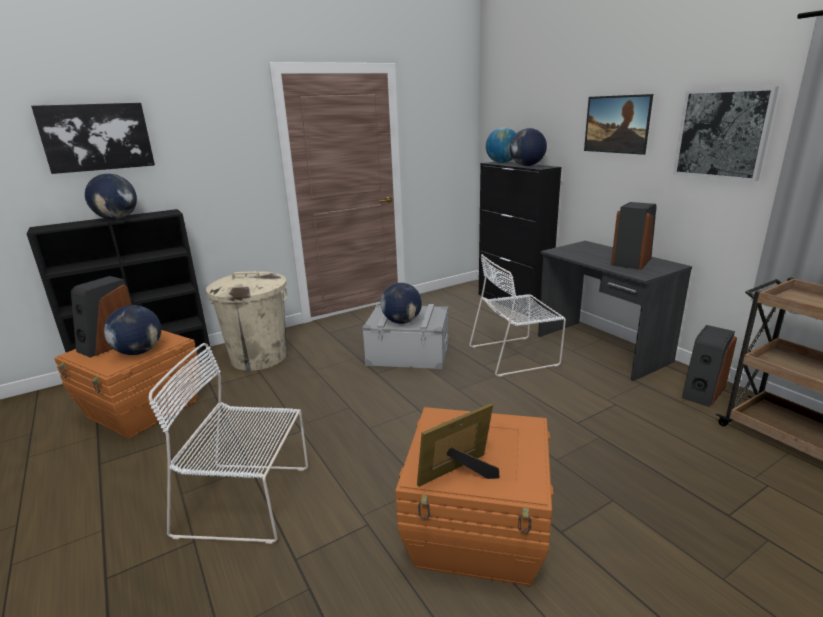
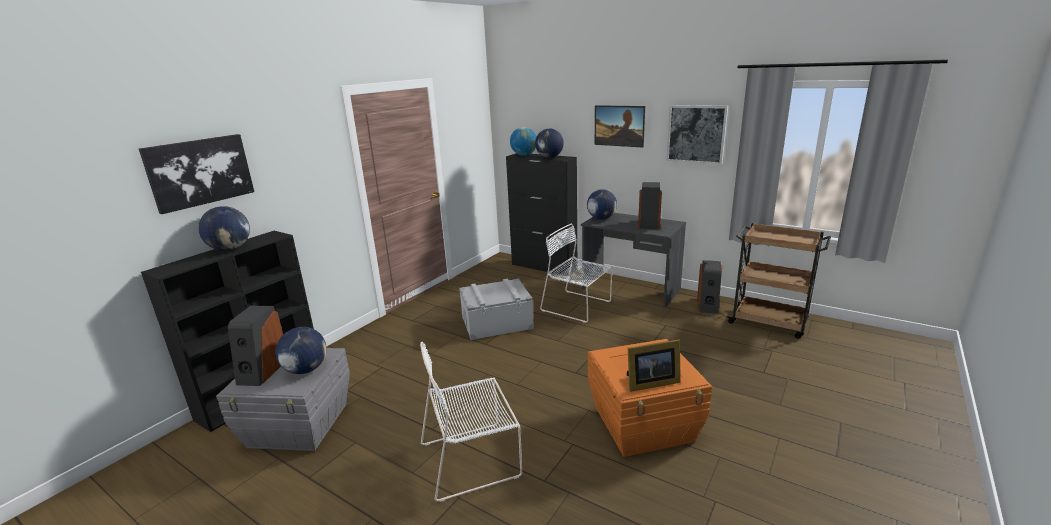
camera: 25 degrees left, 0 degrees up
(142, 409) = (299, 425): orange storage box -> grey storage box
(259, 357) = (367, 355): beige trash can -> none
(402, 322) = (495, 297): globe -> globe (601, 218)
(460, 474) = (650, 383): picture frame -> picture frame turned 135 degrees counterclockwise
(516, 355) = (578, 306): white chair -> white chair turned 75 degrees clockwise

